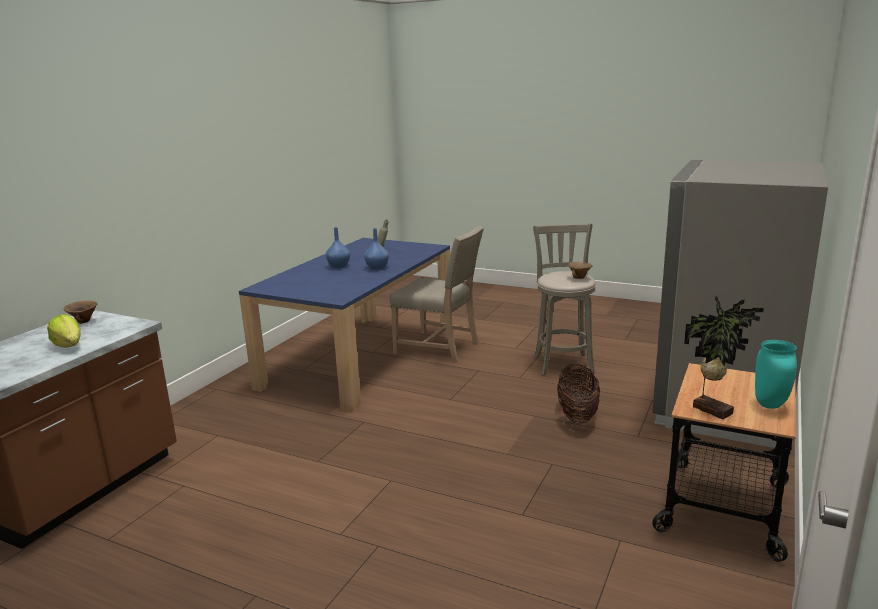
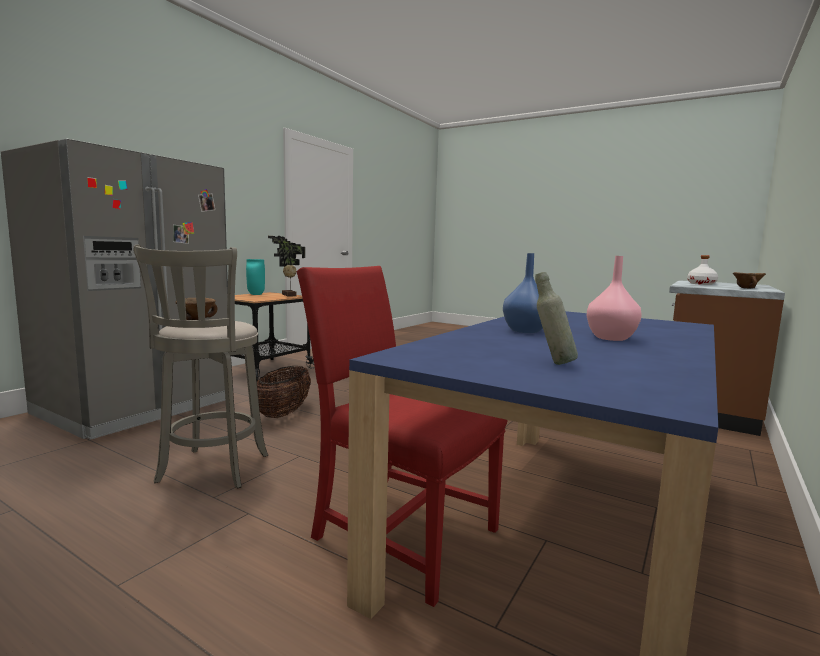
camera: 175 degrees left, 10 degrees down
(69, 346) = (701, 284): lettuce -> white bottle
(338, 266) = (611, 338): blue vase -> pink vase
(440, 347) = (399, 534): beige chair -> red chair

